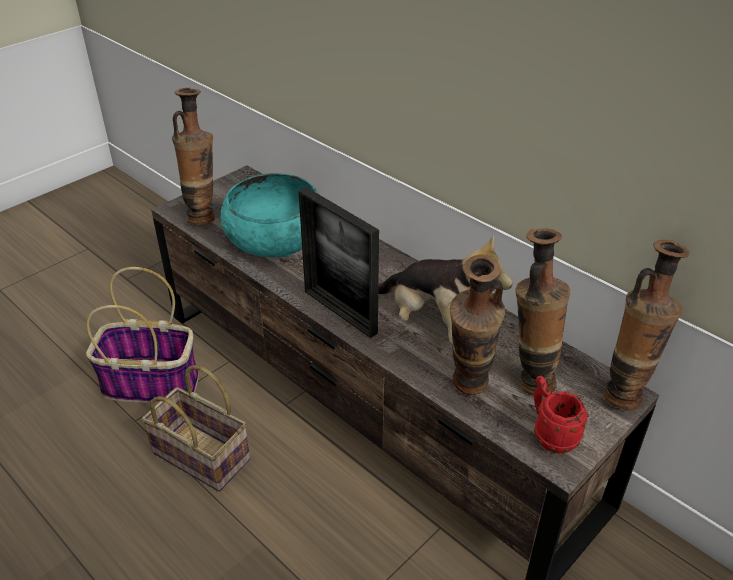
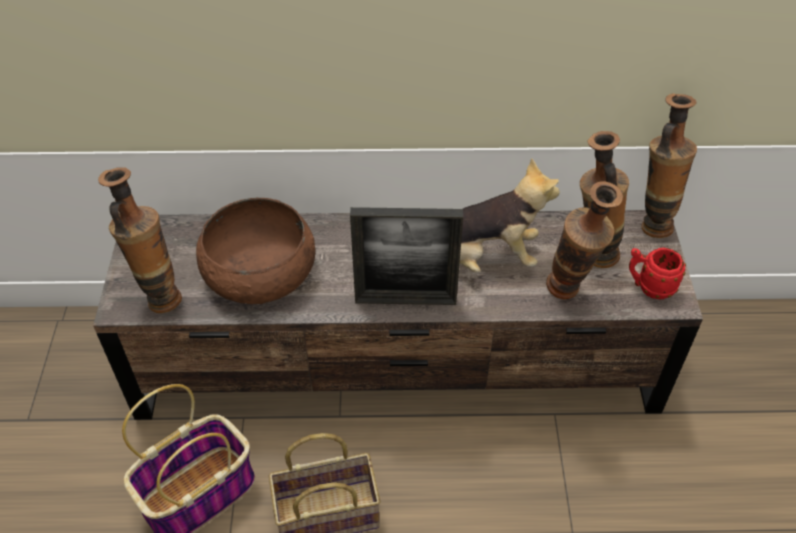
camera: 45 degrees left, 10 degrees up
(275, 237) = (260, 271): turquoise bowl -> brown bowl

